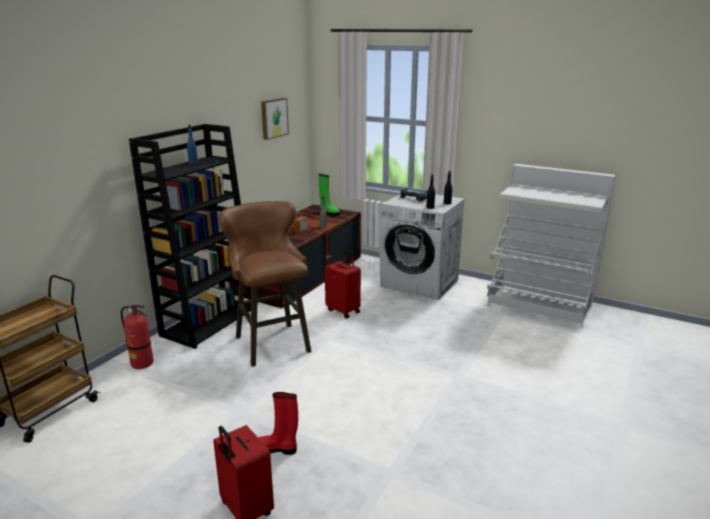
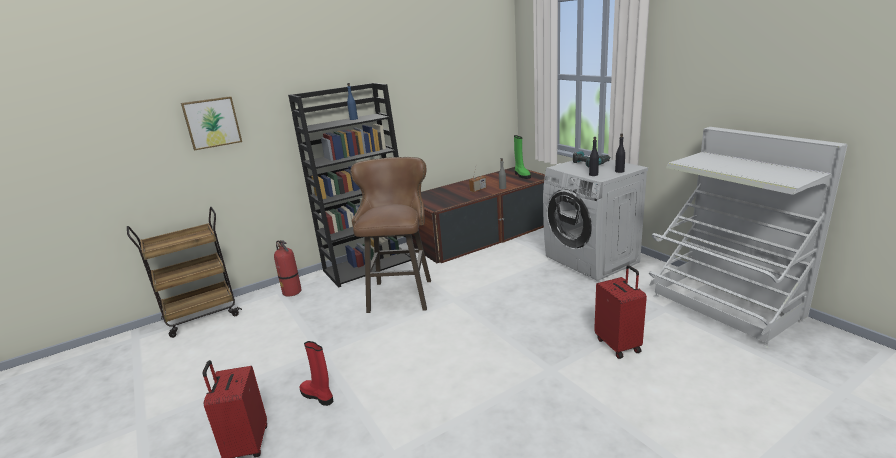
camera: 30 degrees right, 0 degrees up
(273, 118) = (463, 78): picture -> picture (212, 122)
(344, 311) = (490, 275): red suitcase -> red suitcase (618, 345)

